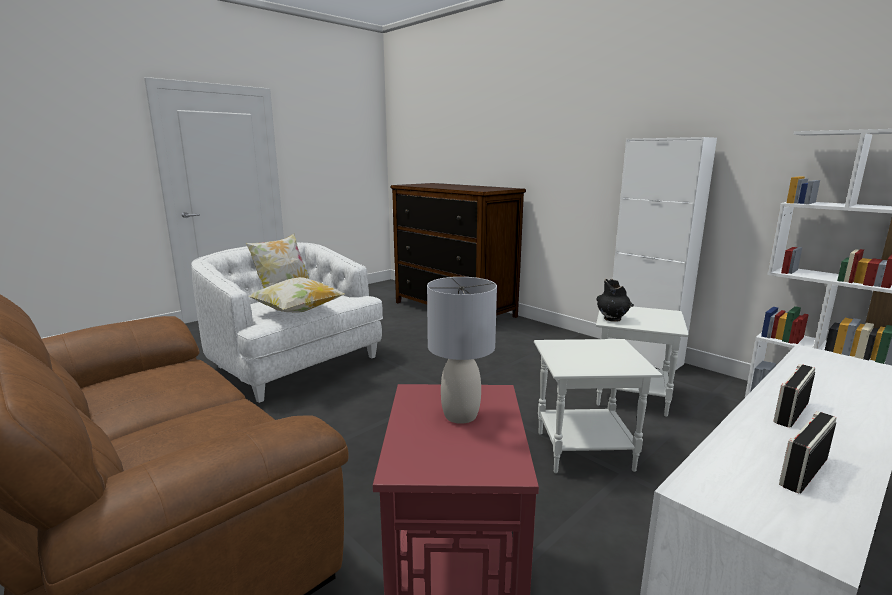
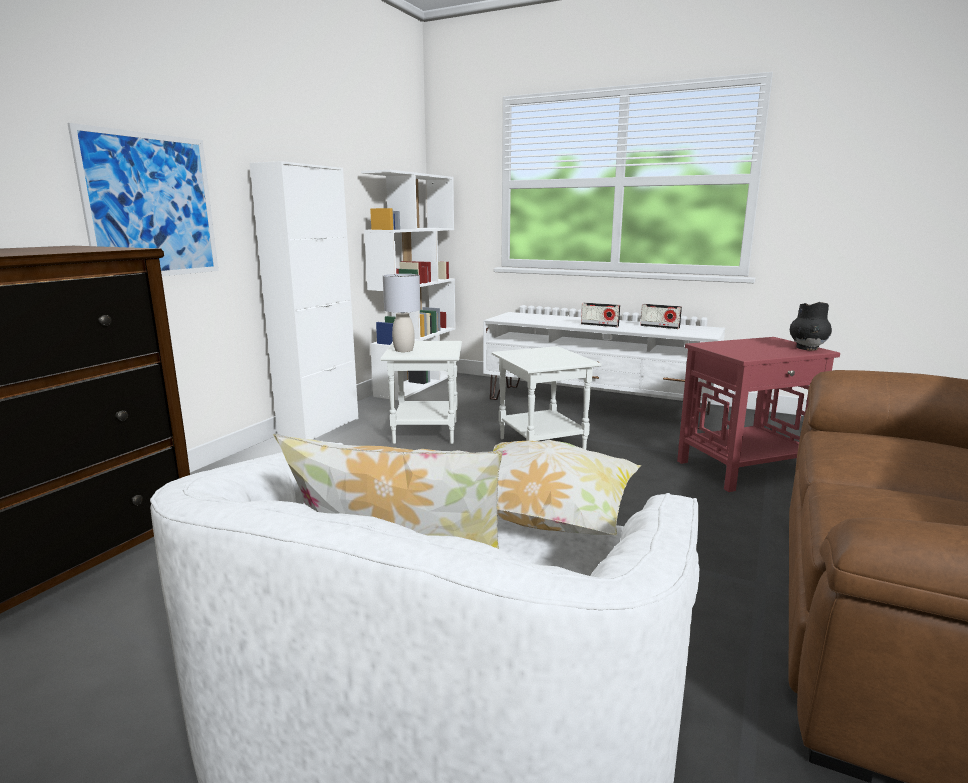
camera: 110 degrees left, 0 degrees up
(460, 415) = (748, 347): grey table lamp -> grey table lamp (403, 350)
(568, 170) = (151, 206): none -> picture
(612, 319) = (440, 353): black vase -> black vase (807, 348)

